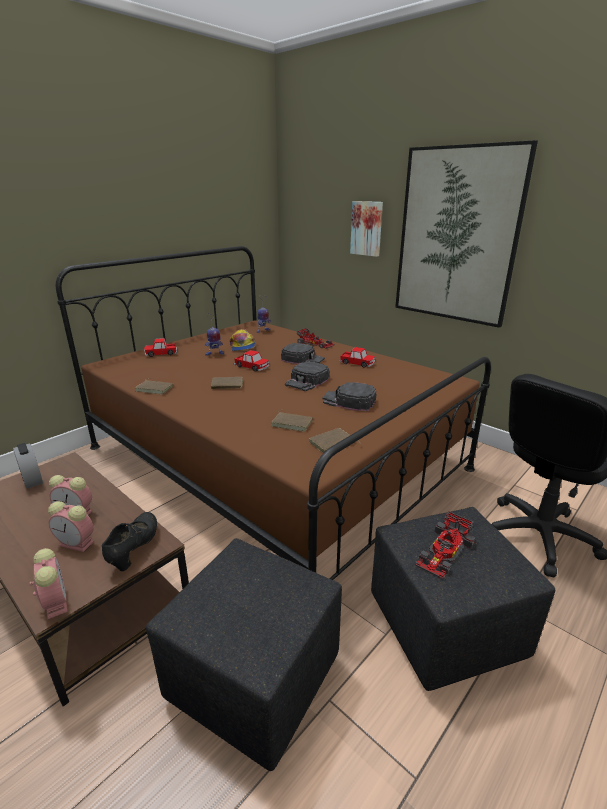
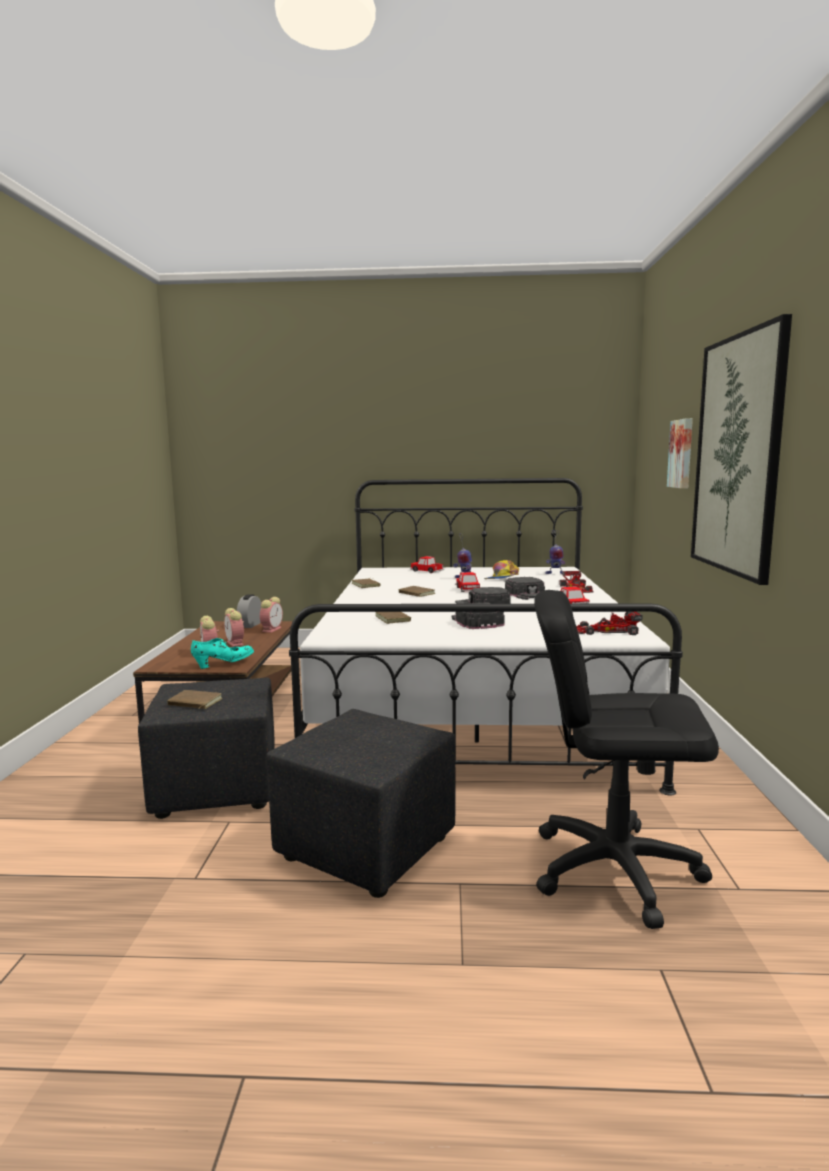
camera: 50 degrees right, 15 degrees down
(55, 601) = (159, 666): alarm clock -> alarm clock (272, 629)
(134, 549) = (224, 664): black shoe -> turquoise shoe
(274, 457) = (472, 701): brown bed -> white bed
(332, 443) = (385, 633): brown book -> brown book (194, 703)
(444, 551) = (354, 733): toy car -> toy car (607, 631)

